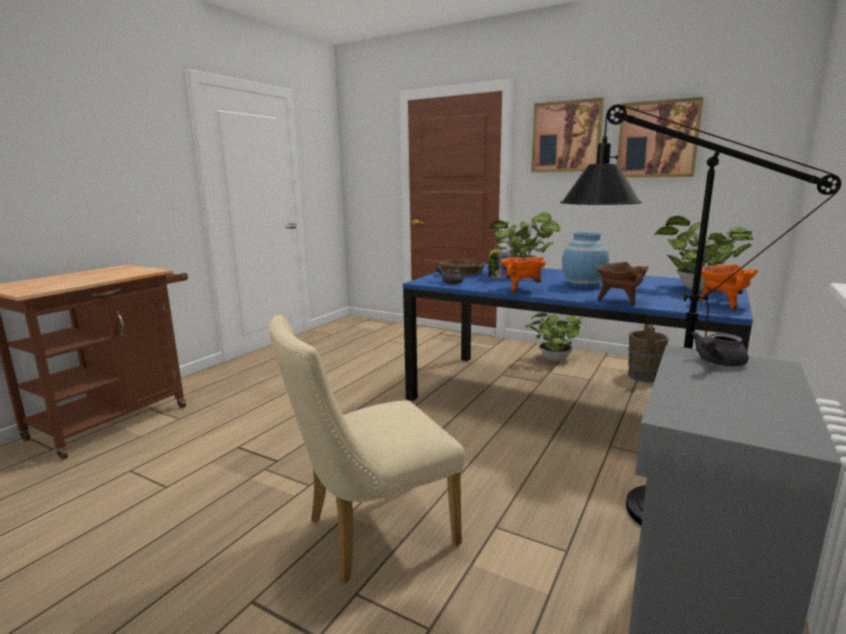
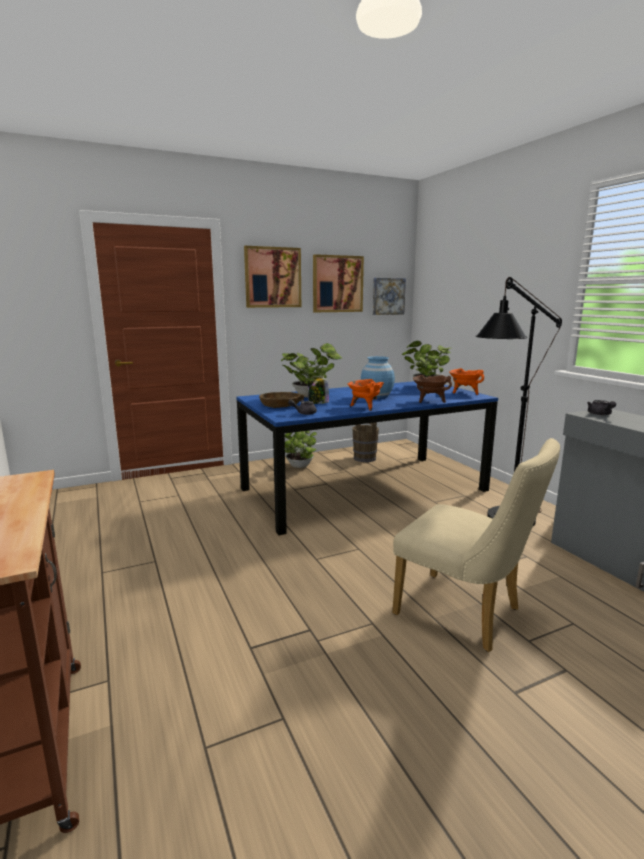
camera: 55 degrees left, 0 degrees up
(370, 534) = (466, 614): beige chair -> beige chair turned 60 degrees counterclockwise
(749, 153) = (388, 296): none -> picture

